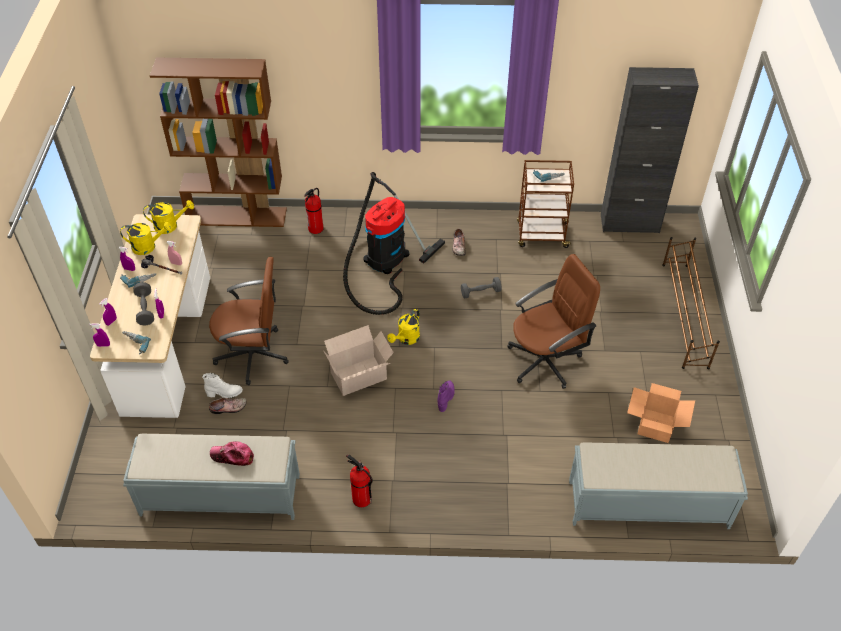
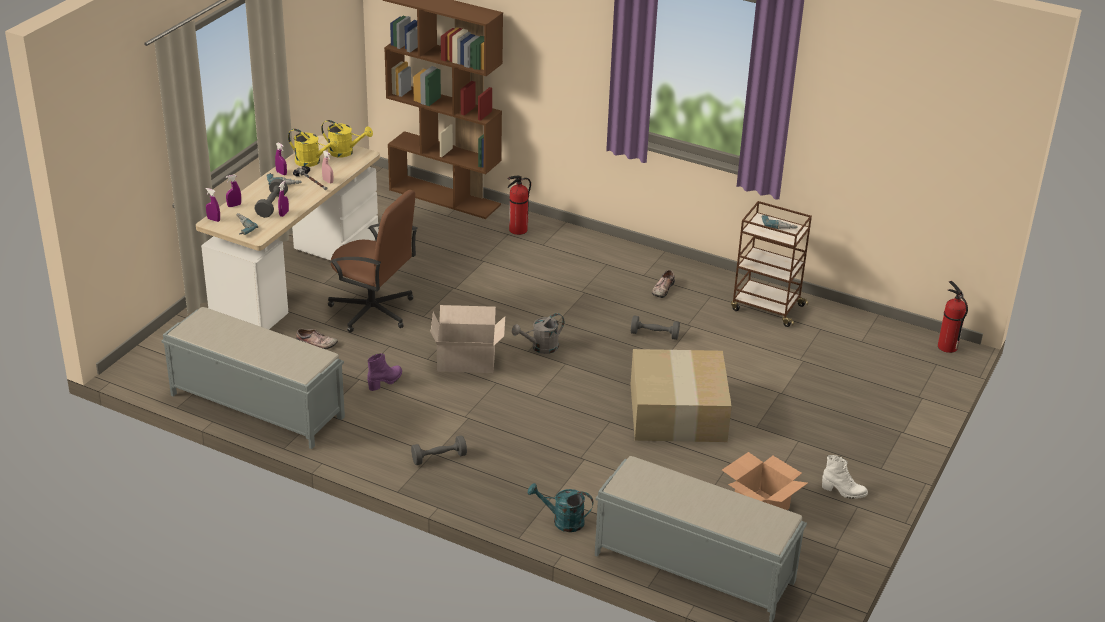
camera: 25 degrees right, 15 degrees down
(224, 393) = (321, 331): white boot -> white boot (843, 492)
(232, 456) = (273, 350): cap -> none
(361, 498) = (390, 456): fire extinguisher -> fire extinguisher (946, 346)
(384, 261) = (569, 278): vacuum cleaner -> none
(399, 483) = (439, 458): none -> grey dumbbell
(406, 339) = (540, 348): yellow watering can -> grey watering can
(446, 398) = (543, 408): purple boot -> purple boot (385, 381)
(529, 503) = (562, 521): none -> turquoise watering can
(545, 360) = (679, 413): brown office chair -> cardboard box
(629, 223) = (883, 328): black cabinet -> none
(684, 315) = (880, 427): brown shoe rack -> none

